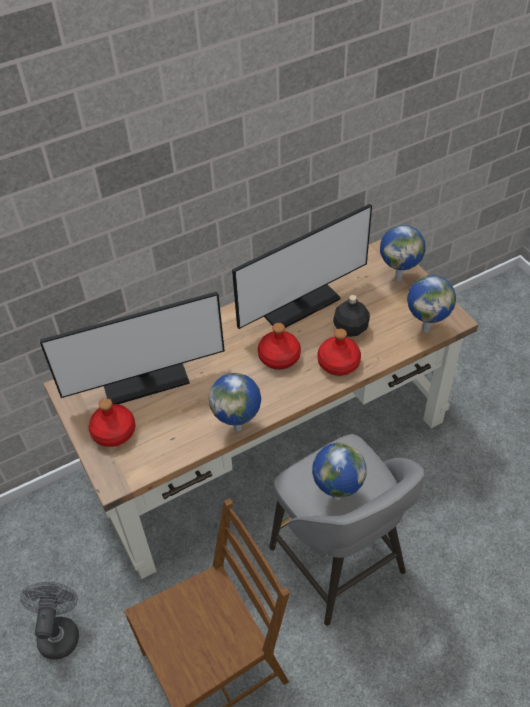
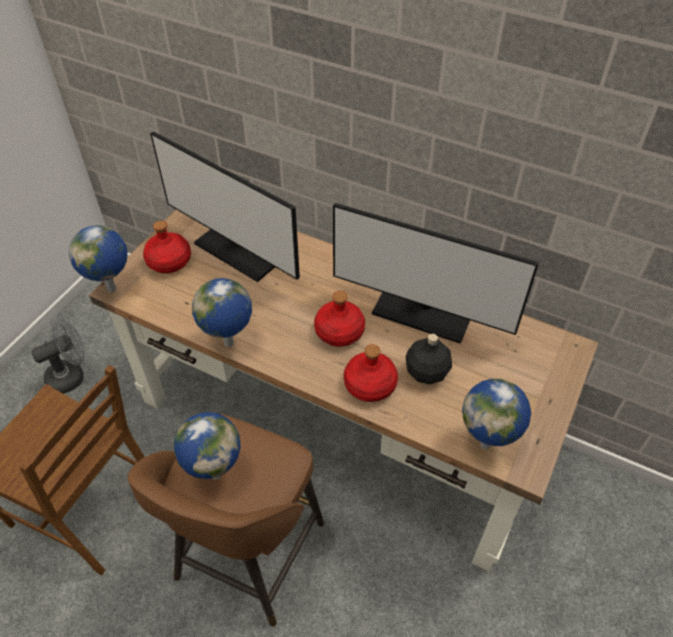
camera: 55 degrees right, 0 degrees up
(339, 563) = (247, 554): grey stool -> brown stool
(398, 278) = (541, 381): globe -> globe (113, 289)

